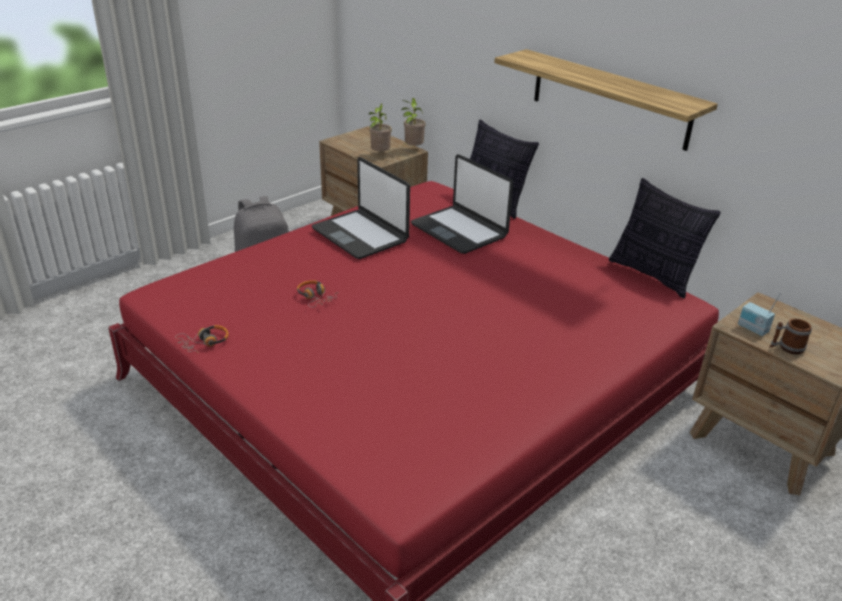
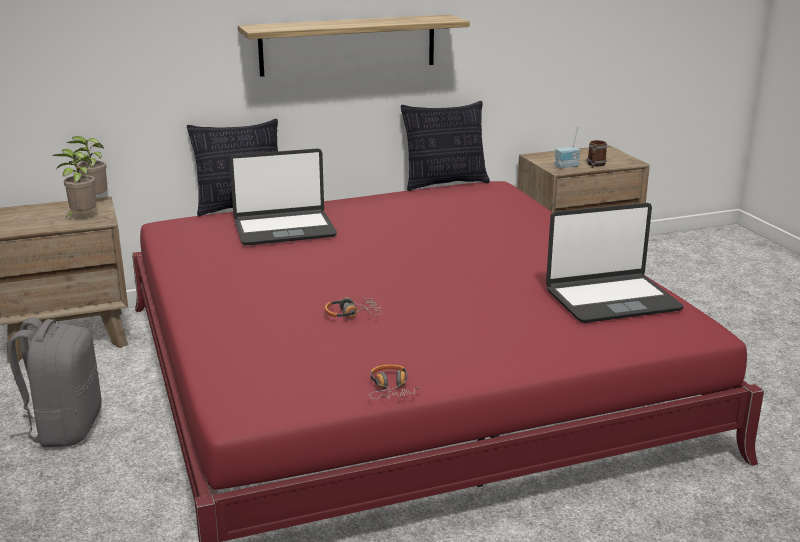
camera: 65 degrees left, 10 degrees down
(361, 235) = (238, 271): laptop -> laptop (611, 300)

